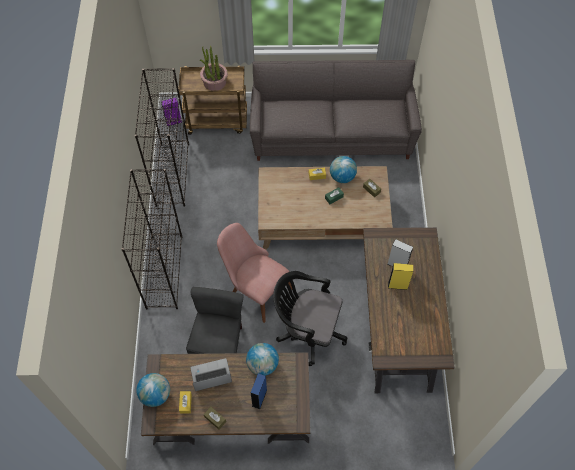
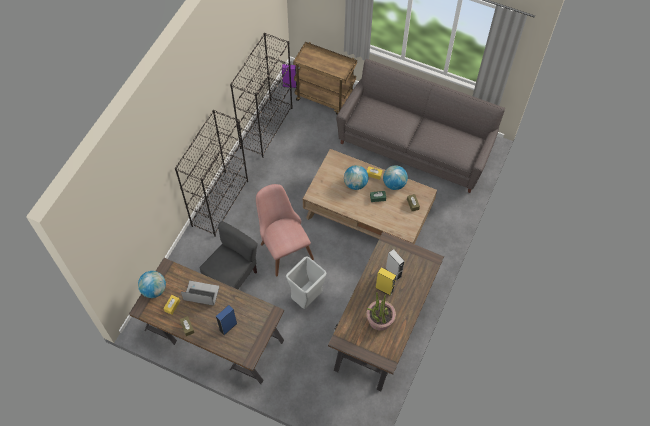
camera: 25 degrees right, 0 degrees up
(214, 82) = (327, 64): potted plant -> potted plant (379, 319)
(263, 364) = (244, 303): globe -> globe (355, 184)
(307, 331) = (307, 298): black office chair -> grey trash can

